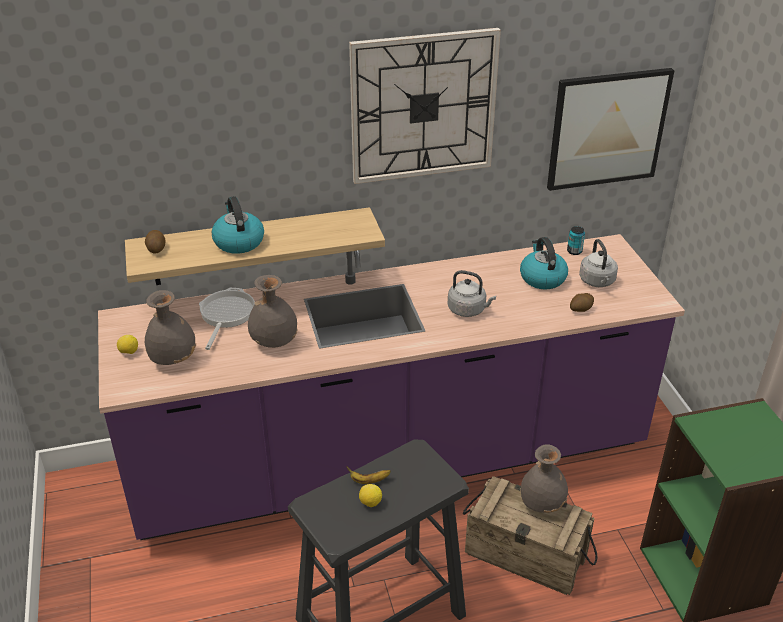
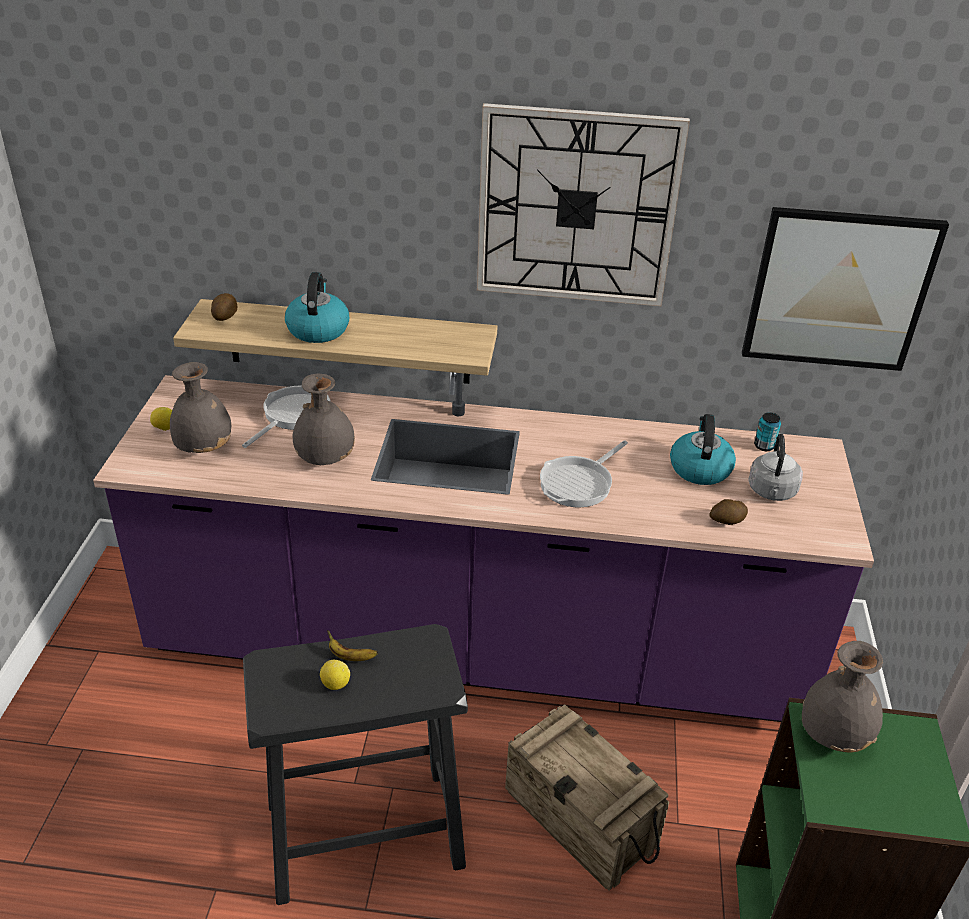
camera: 20 degrees right, 0 degrees up
(468, 310) = (579, 483): grey kettle -> frying pan
(542, 503) = (608, 759): grey vase -> grey vase (834, 735)

